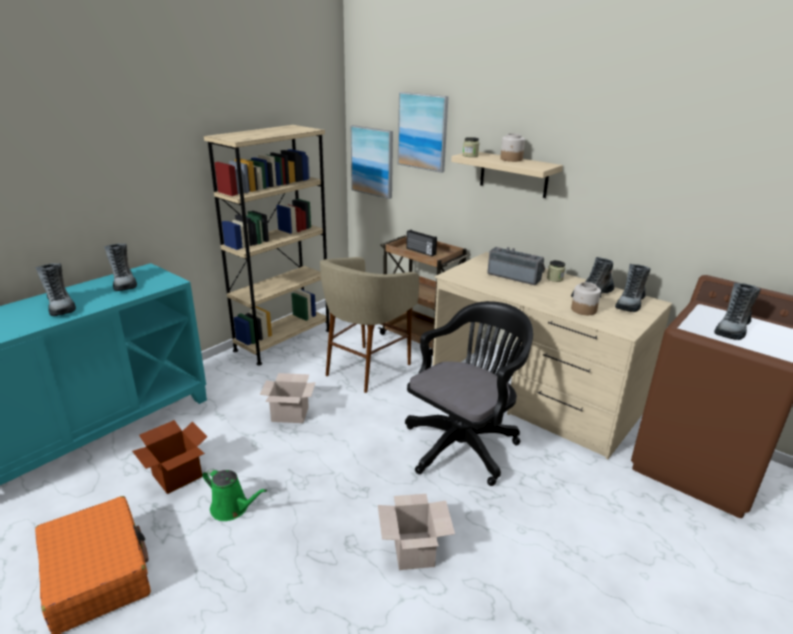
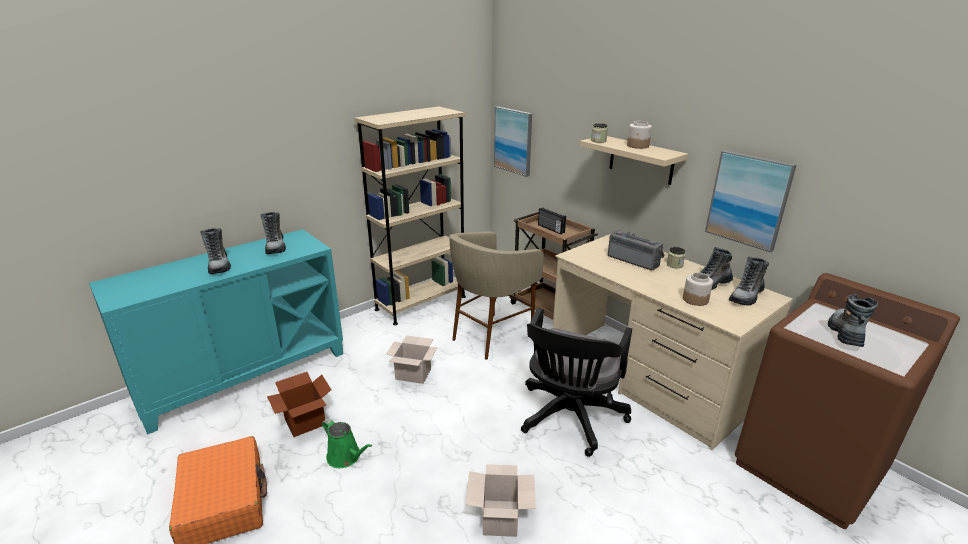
camera: 10 degrees right, 0 degrees up
(423, 131) = (559, 115): picture -> picture (748, 200)
(464, 444) = (569, 419): black office chair -> black office chair turned 150 degrees clockwise
(732, 329) = (844, 333): boot -> boot turned 150 degrees clockwise

